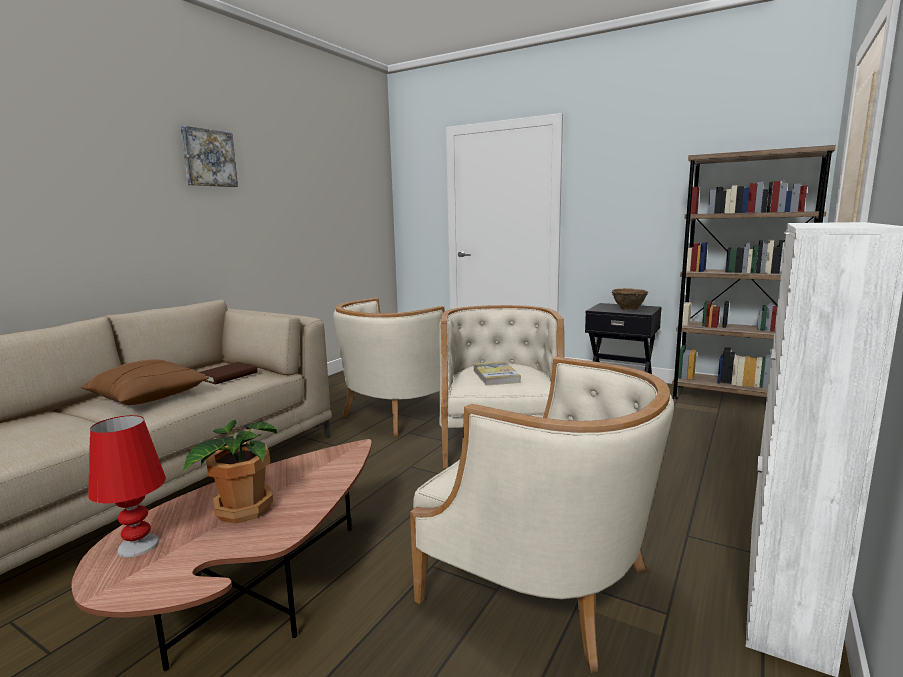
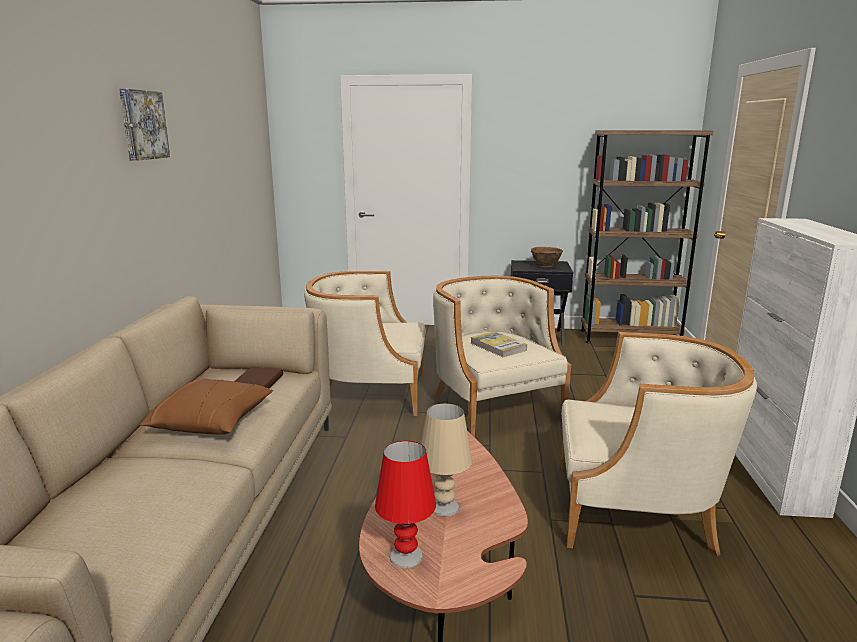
camera: 25 degrees left, 5 degrees up
(241, 509) = (444, 507): potted plant -> beige table lamp
(400, 413) = (370, 392): beige armchair -> beige armchair turned 75 degrees clockwise

